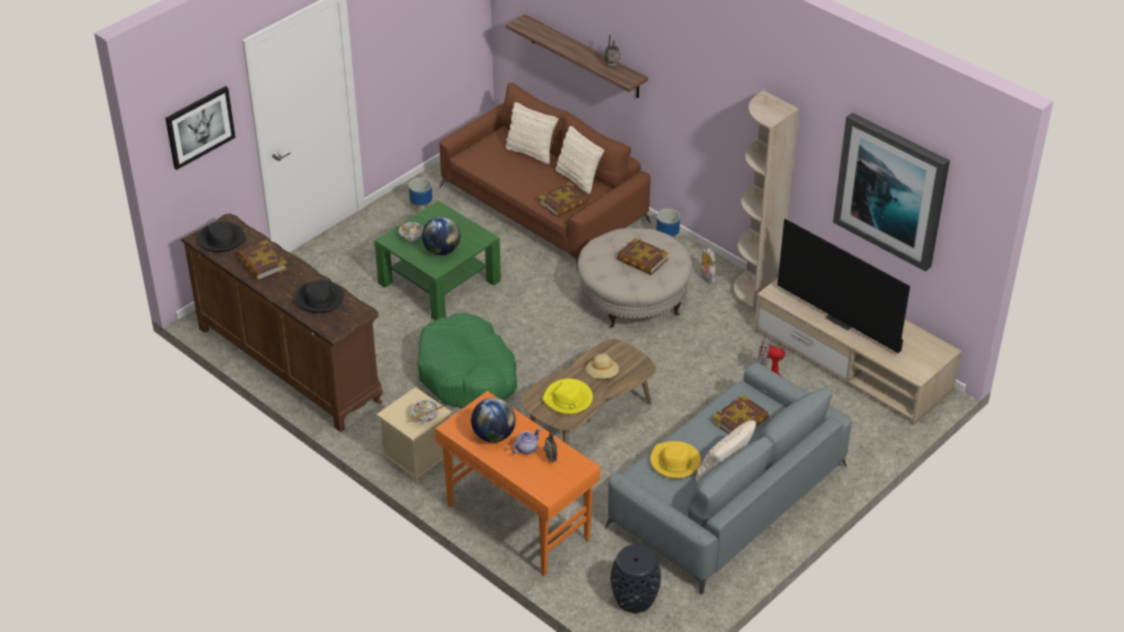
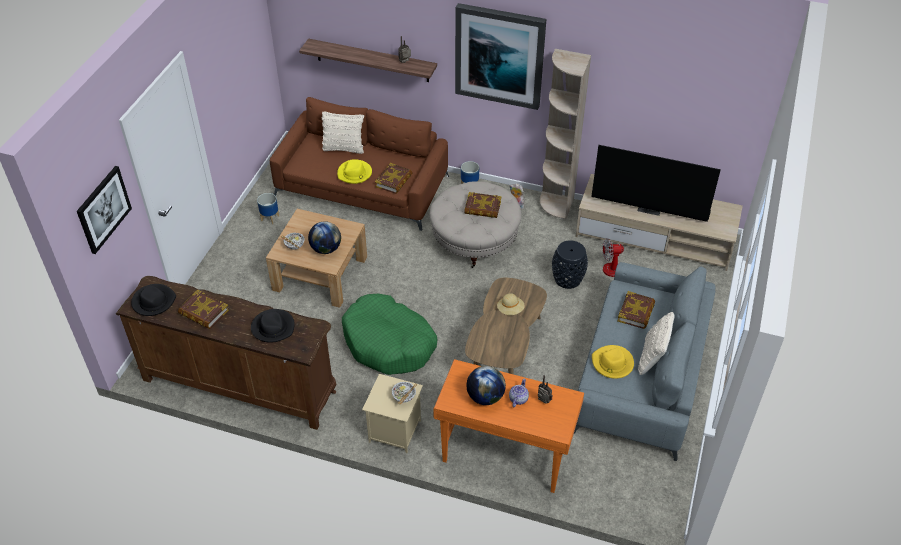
camera: 25 degrees left, 5 degrees up
(439, 282) = (320, 273): green coffee table -> brown coffee table
(568, 399) = (501, 340): yellow hat -> yellow hat (354, 173)
(579, 180) = (393, 159): beige pillow -> none
(635, 598) = (632, 484): black stool -> black stool (567, 279)
(892, 190) = (679, 100): picture -> picture (499, 55)

